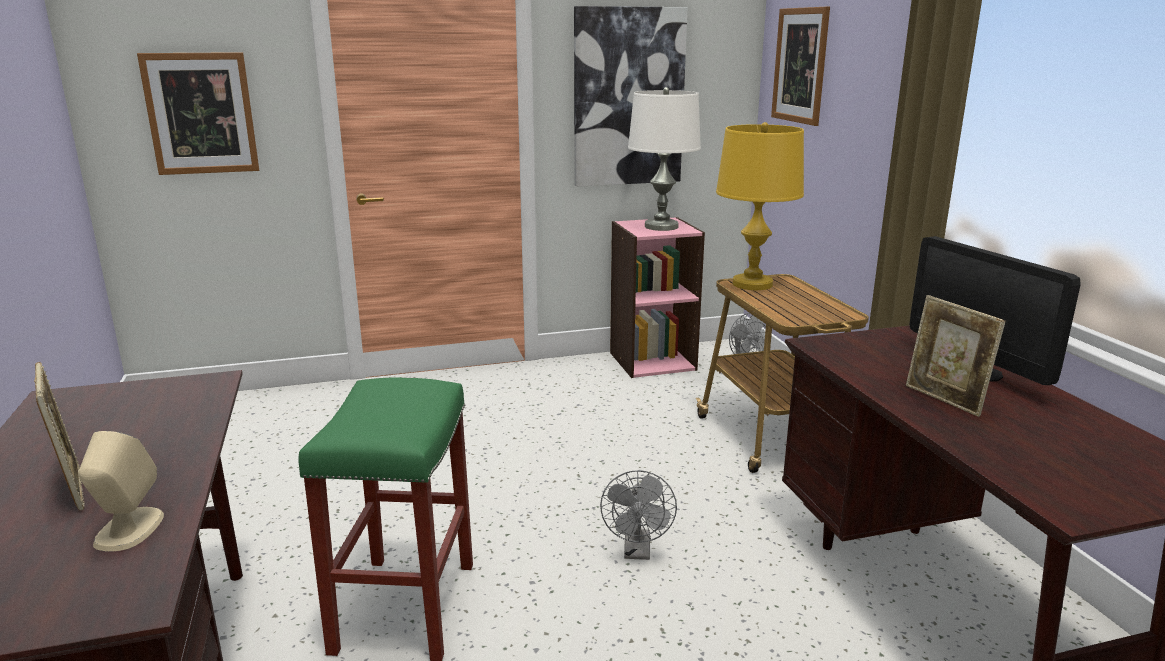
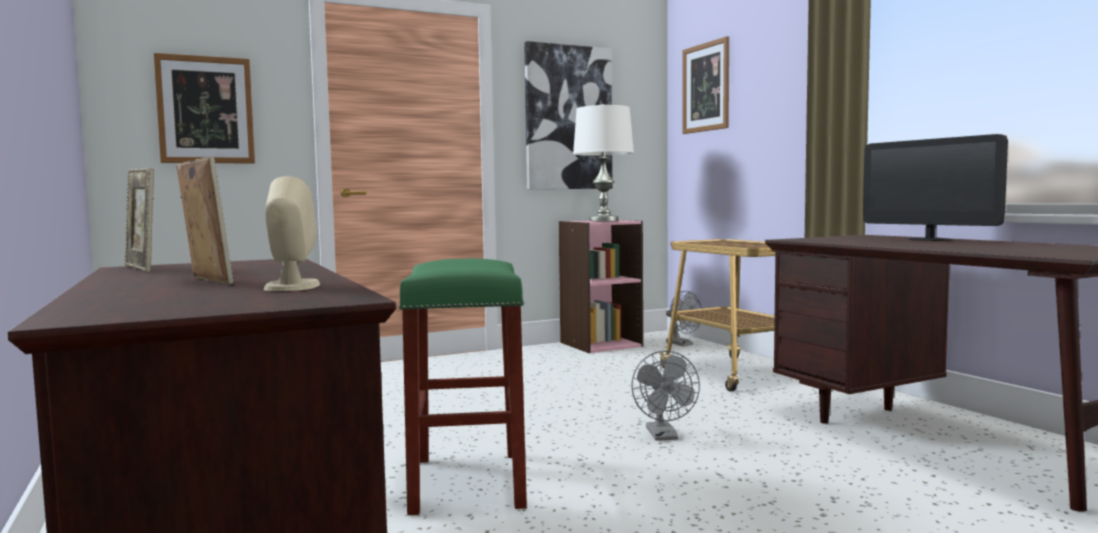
camera: 10 degrees left, 15 degrees down
(752, 284) = (701, 241): yellow table lamp -> none
(944, 400) = (922, 244): picture frame -> picture frame (141, 269)

